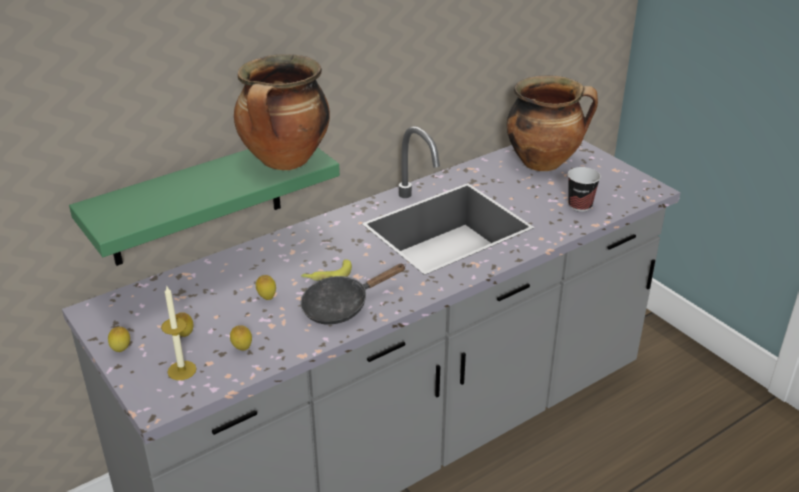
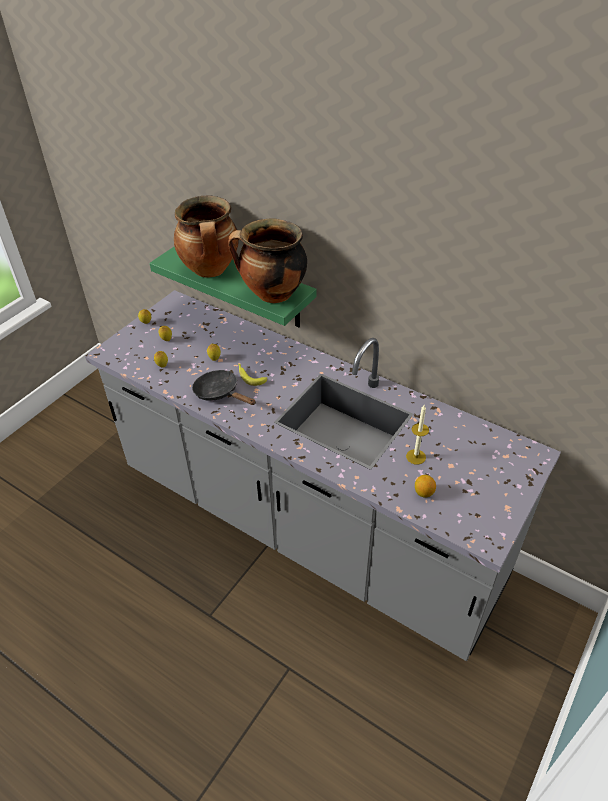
camera: 70 degrees right, 10 degrees up
(182, 370) = (137, 350): candle -> candle (416, 457)
(544, 162) = (483, 454): cooking pot -> cooking pot (211, 270)
(580, 205) = (423, 492): cup -> lemon

